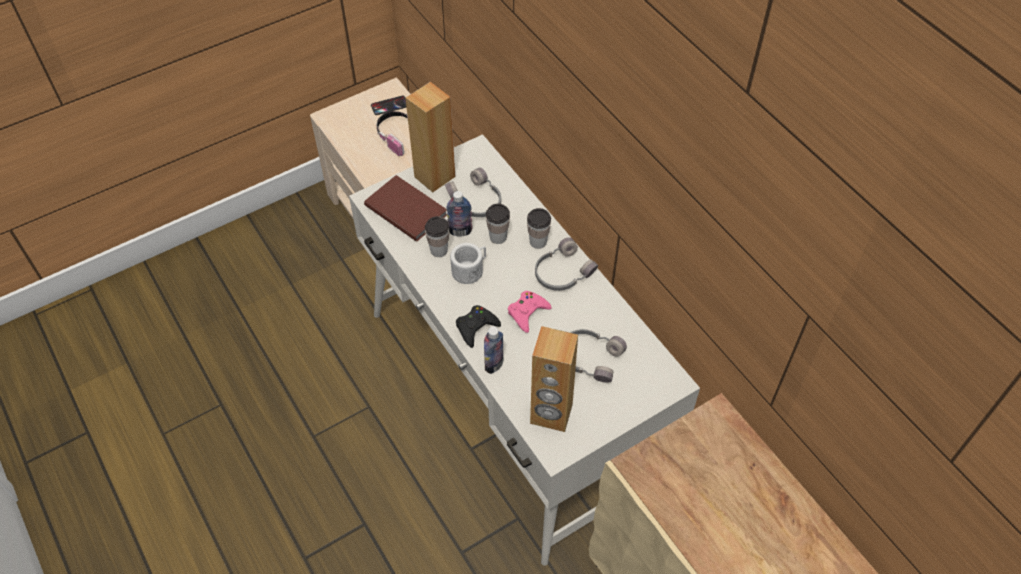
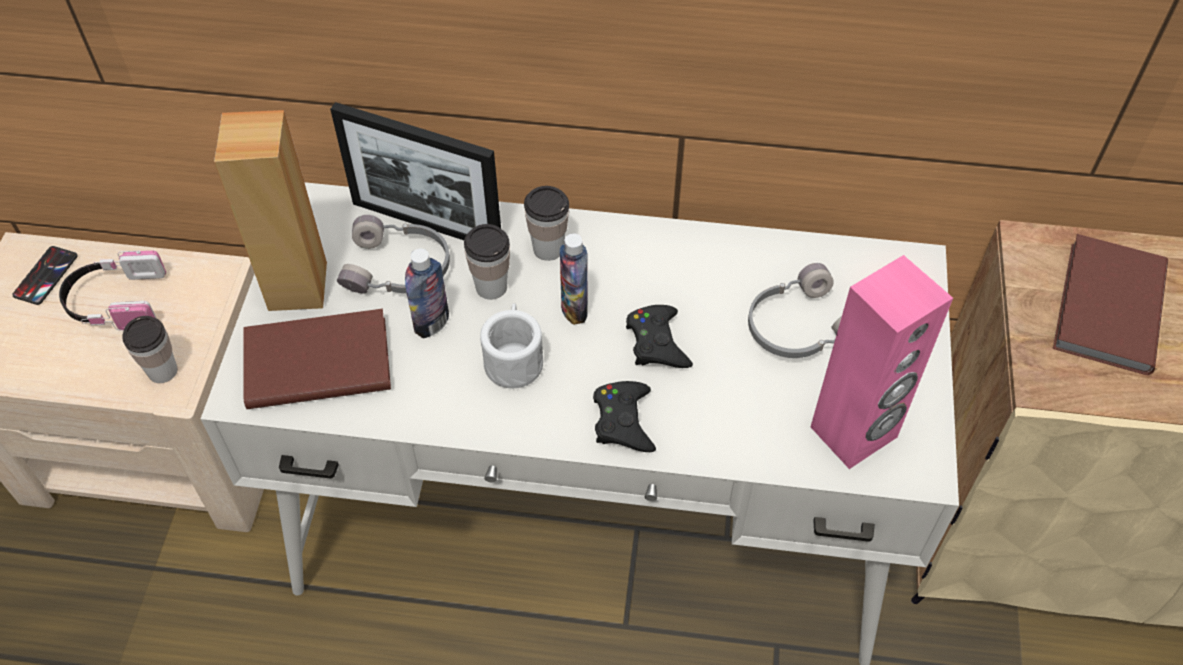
camera: 50 degrees left, 0 degrees up
(439, 250) = (437, 372): cup -> cup (162, 371)
(494, 364) = (709, 443): bottle -> bottle (574, 309)
(507, 193) = (426, 224): none -> picture frame
(527, 313) = (657, 342): pink game controller -> black game controller
(551, 414) = (854, 433): brown speaker -> pink speaker
(562, 272) = (627, 258): grey headphones -> none
(709, 466) = (1105, 308): none -> brown book

